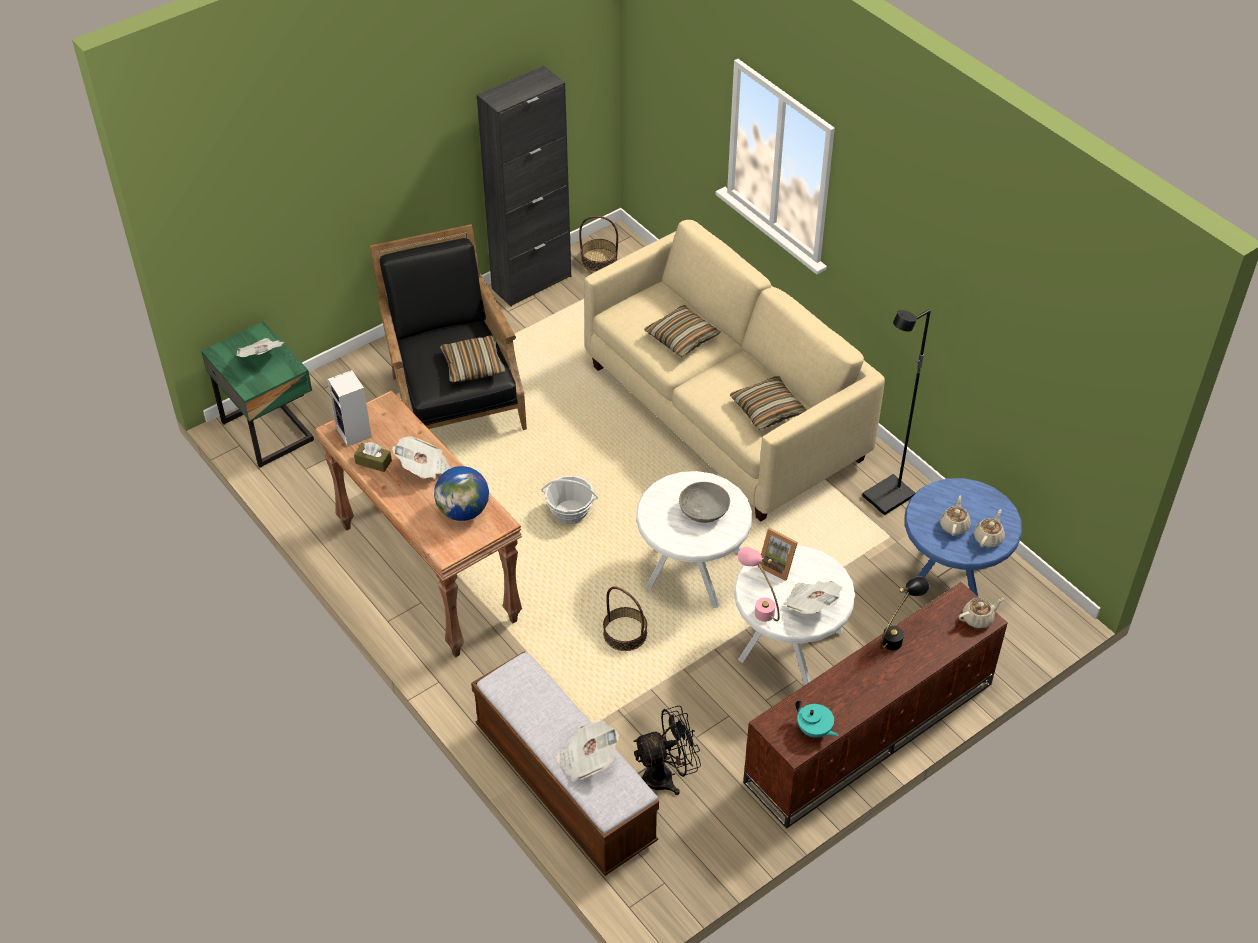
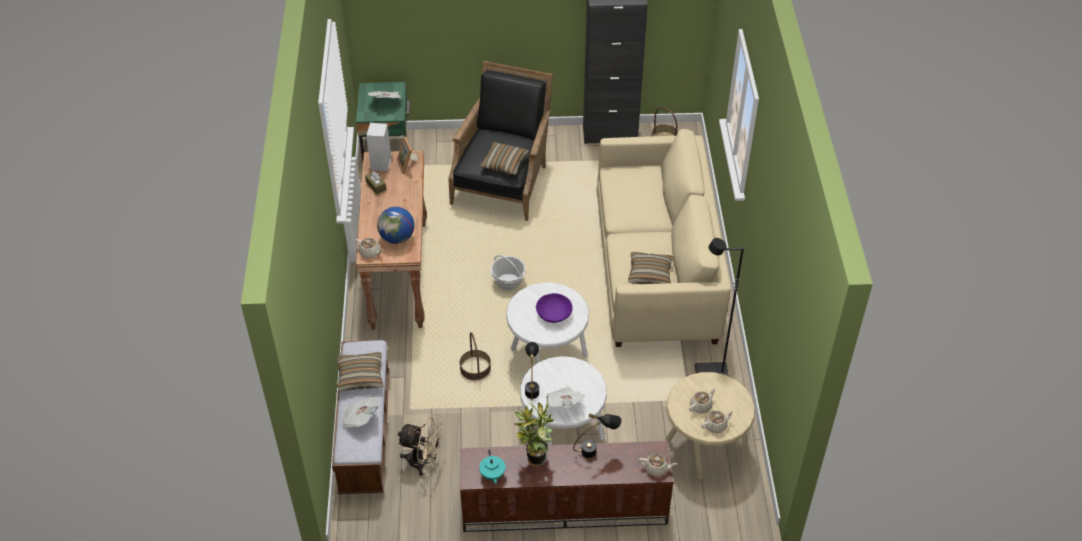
camera: 35 degrees right, 0 degrees up
(424, 469) = (399, 203): newspaper -> none
(447, 546) = (370, 252): none -> beige teapot
(666, 776) = (423, 461): black fan -> beige fan
(682, 338) = (638, 205): pillow -> pillow (360, 376)
(703, 511) = (553, 314): grey bowl -> purple bowl
(758, 607) = (532, 387): pink table lamp -> black table lamp
(778, 565) = (567, 369): picture frame -> picture frame (408, 165)
(843, 685) = (534, 459): none -> potted plant
(951, 578) = (704, 446): blue side table -> beige side table

